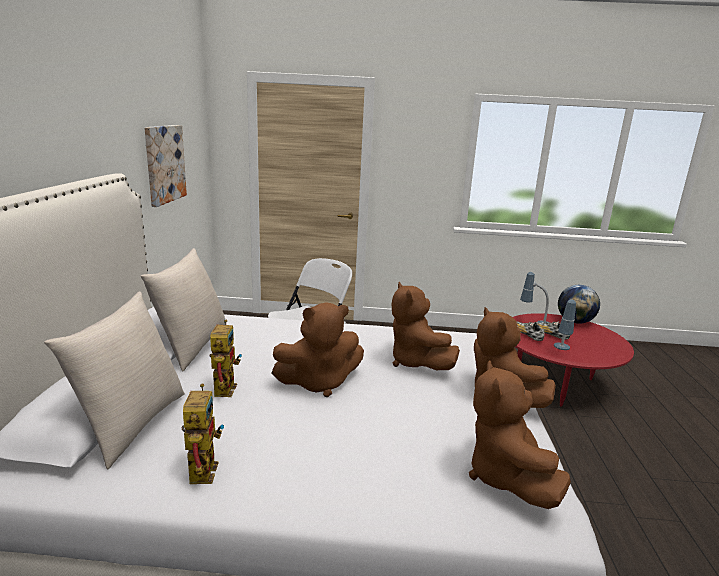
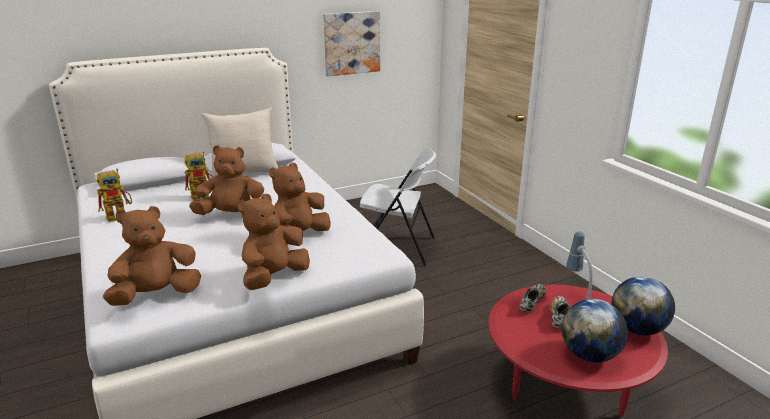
camera: 60 degrees right, 5 degrees up
(131, 424) = (148, 190): beige pillow -> none
(319, 383) = (232, 216): brown plush toy -> brown plush toy turned 135 degrees clockwise
(561, 351) = (520, 330): table lamp -> none
(598, 343) = (589, 355): none -> globe

